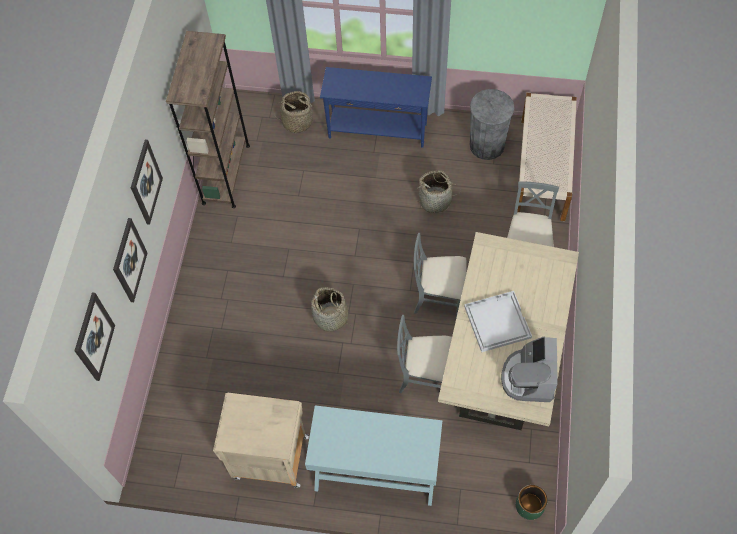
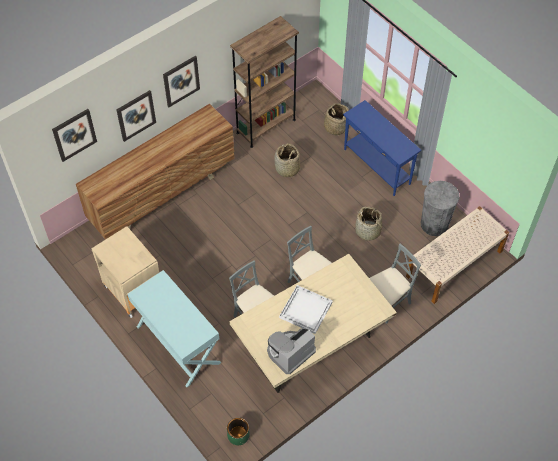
camera: 40 degrees right, 5 degrees down
(194, 331) = (163, 195): none -> brown cabinet
(331, 317) = (240, 247): basket -> basket (287, 169)

